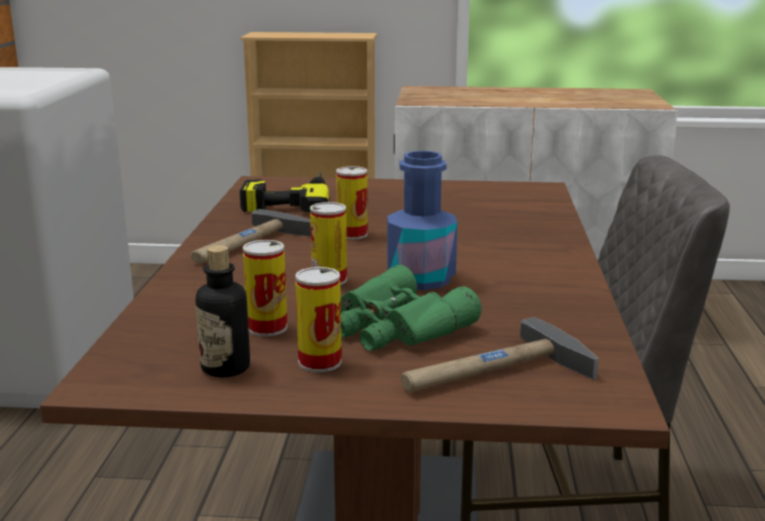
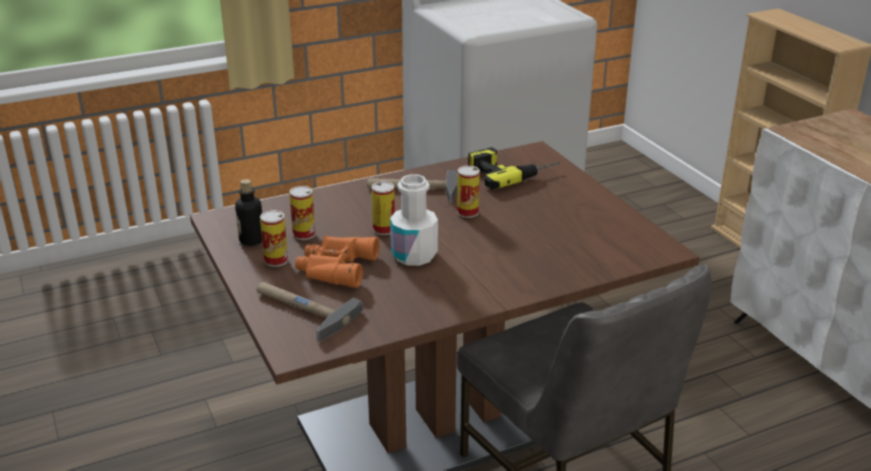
camera: 60 degrees right, 10 degrees up
(395, 328) = (334, 268): green binoculars -> orange binoculars
(421, 278) = (414, 255): blue bottle -> white bottle

